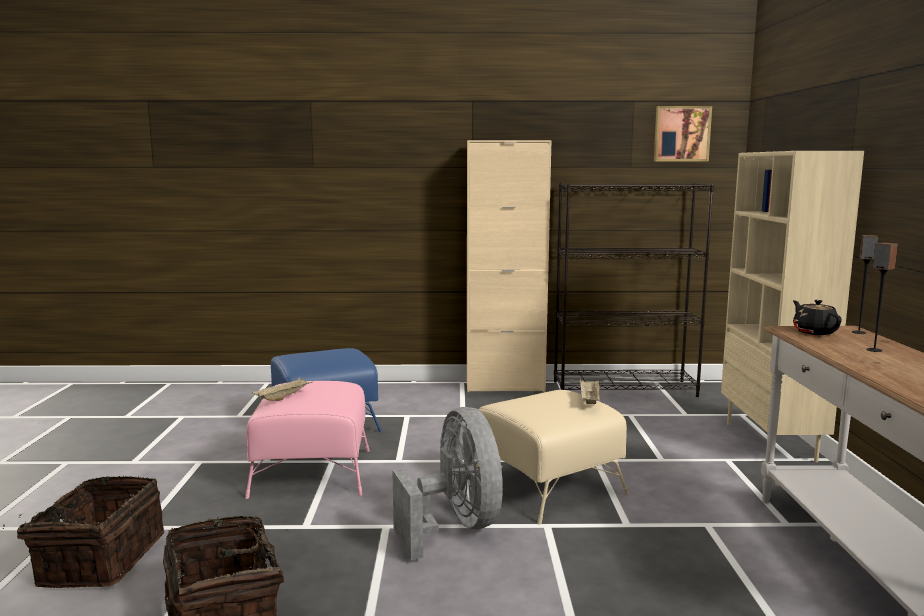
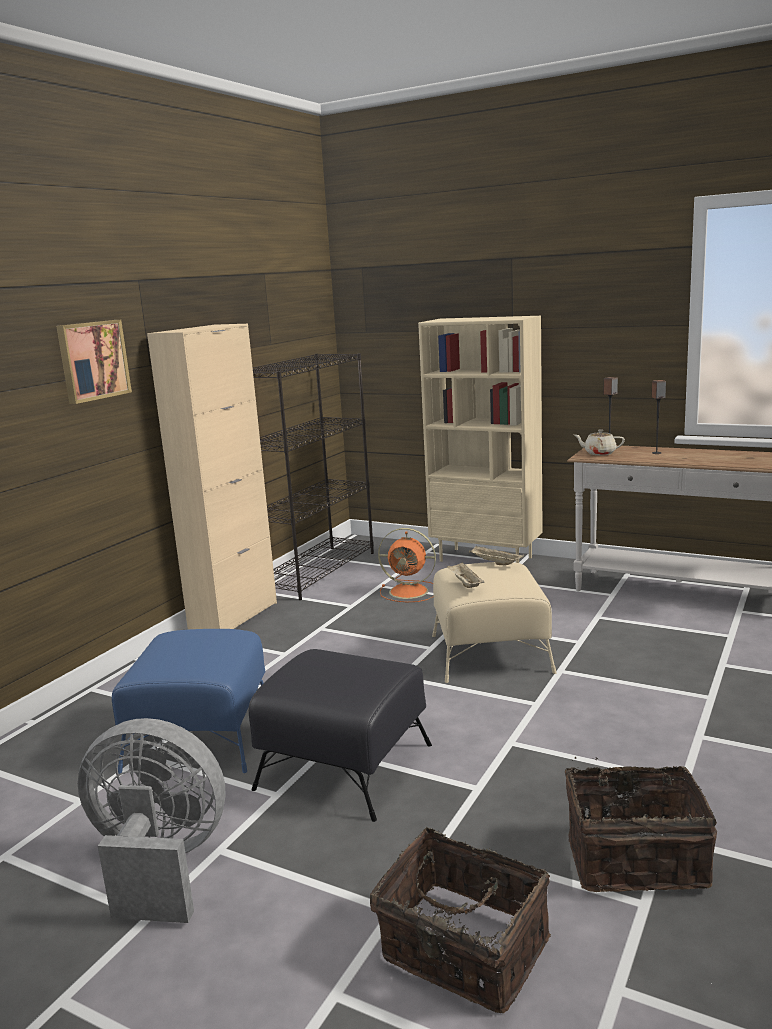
camera: 60 degrees left, 5 degrees up
(283, 397) = (340, 687): beige tray -> beige tray (464, 583)
(312, 472) = (344, 766): pink ottoman -> black ottoman
(456, 527) = (536, 709): grey fan -> grey fan (159, 866)
(636, 428) = (410, 591): none -> orange fan
(681, 134) = (299, 305): picture -> picture (92, 360)
(814, 332) = (599, 453): black teapot -> beige teapot

